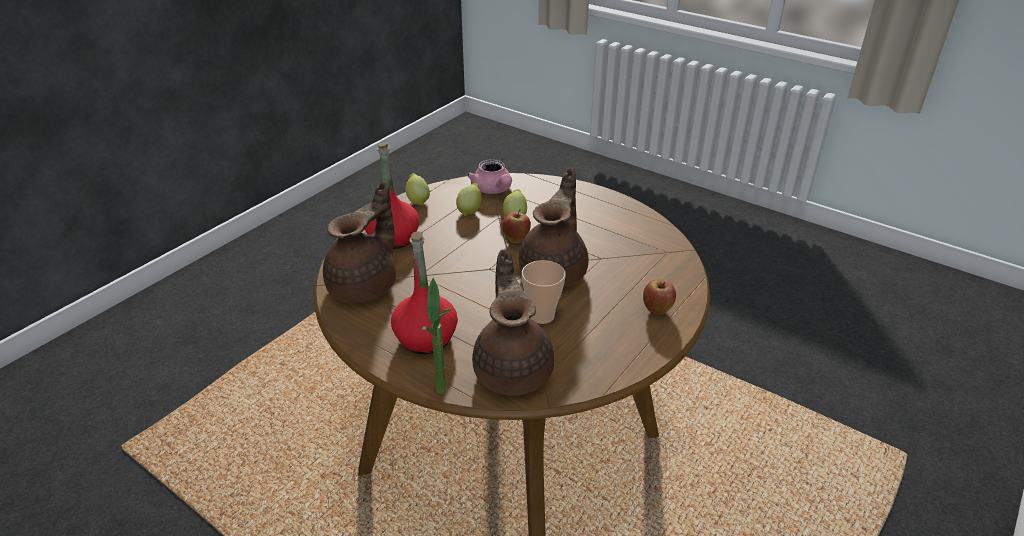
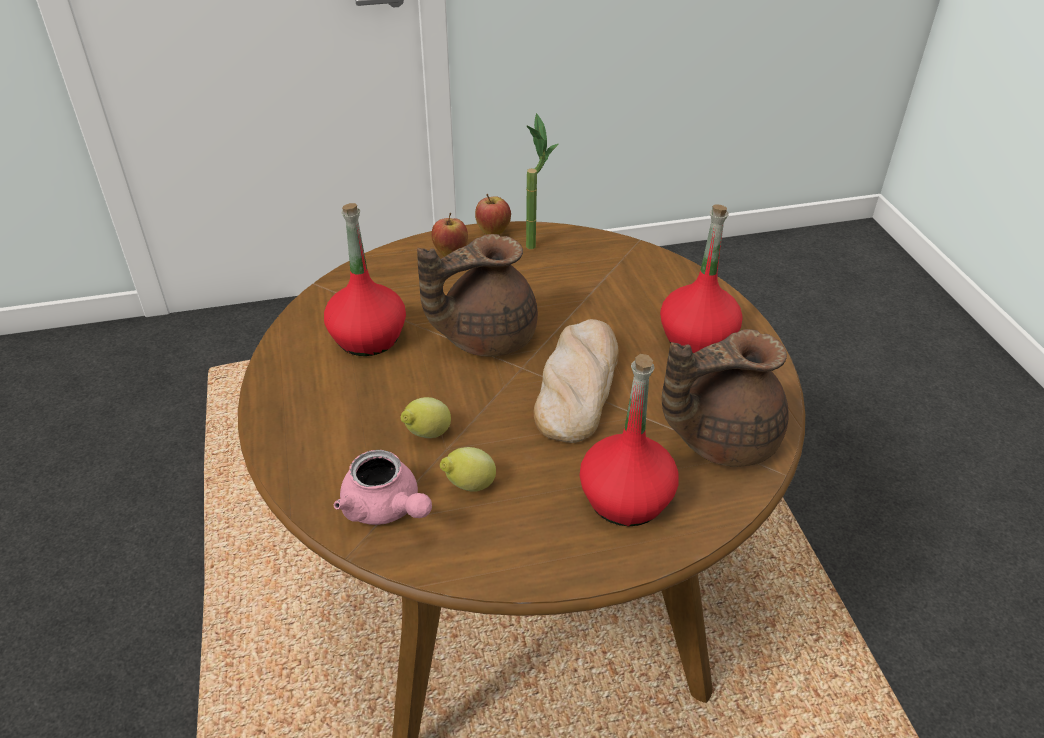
camera: 140 degrees left, 5 degrees up
(417, 201) = (521, 560): lemon -> none
(444, 397) = (722, 283): potted plant -> potted plant (534, 241)
(471, 273) = (577, 384): none -> bread
(493, 190) = (386, 509): pink teapot -> pink teapot turned 120 degrees clockwise
(513, 369) = (639, 274): brown teapot -> none
(516, 240) = (471, 399): apple -> apple (493, 232)
(542, 316) = (559, 301): cup -> none
(612, 239) = (367, 337): none -> red bottle

